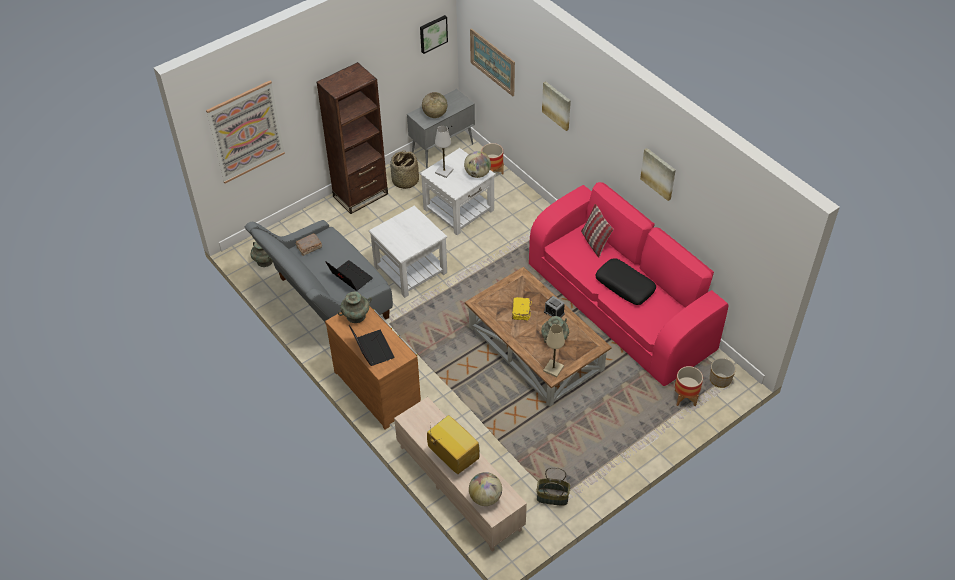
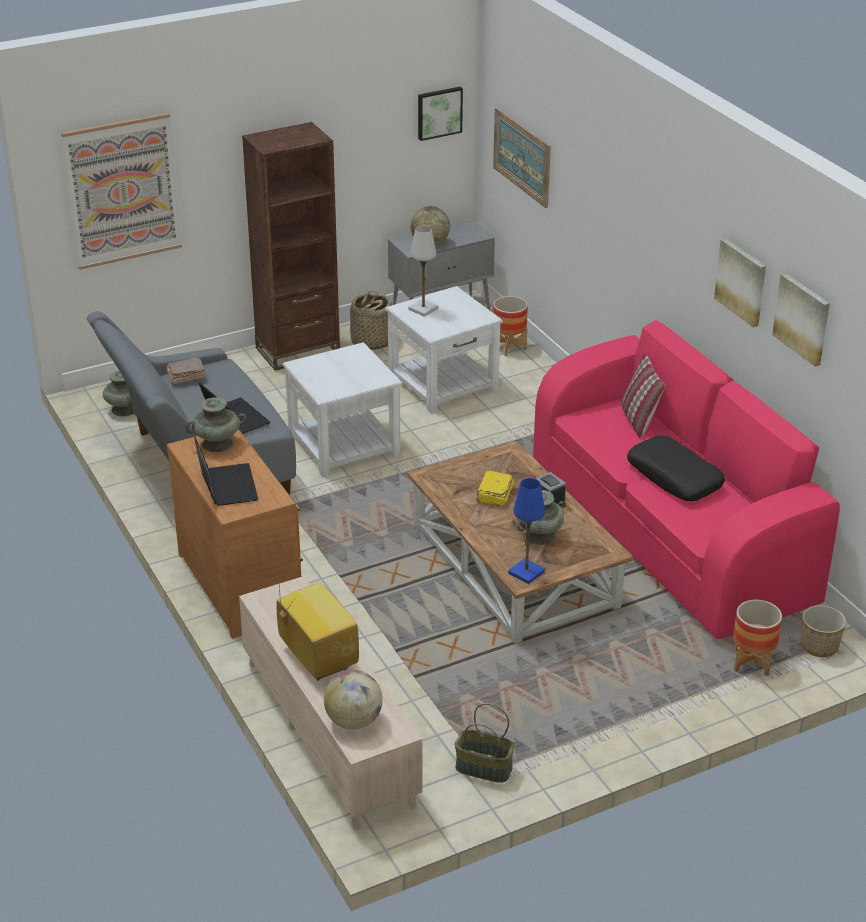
camera: 10 degrees right, 15 degrees down
(477, 174) = (474, 317): globe -> none
(553, 369) = (526, 573): beige table lamp -> blue table lamp
(557, 105) = (604, 204): picture -> picture (802, 318)

